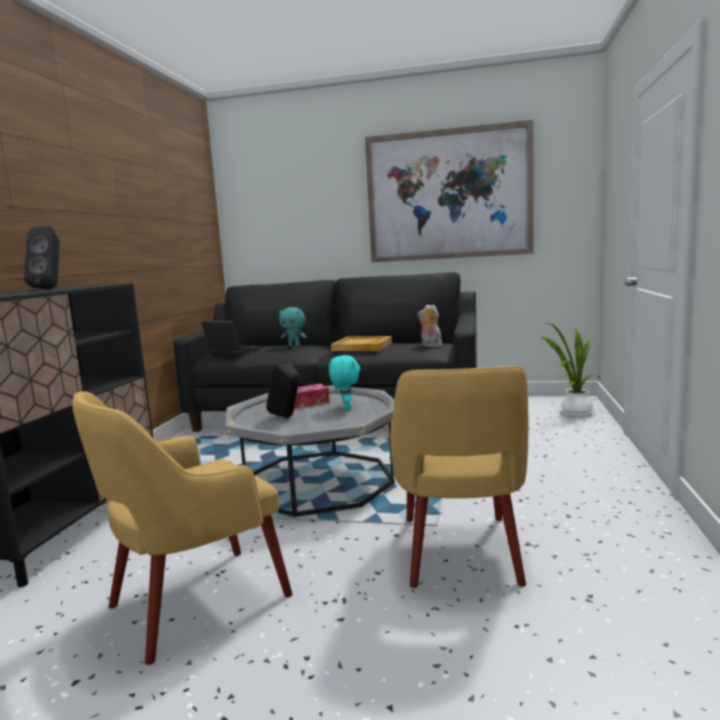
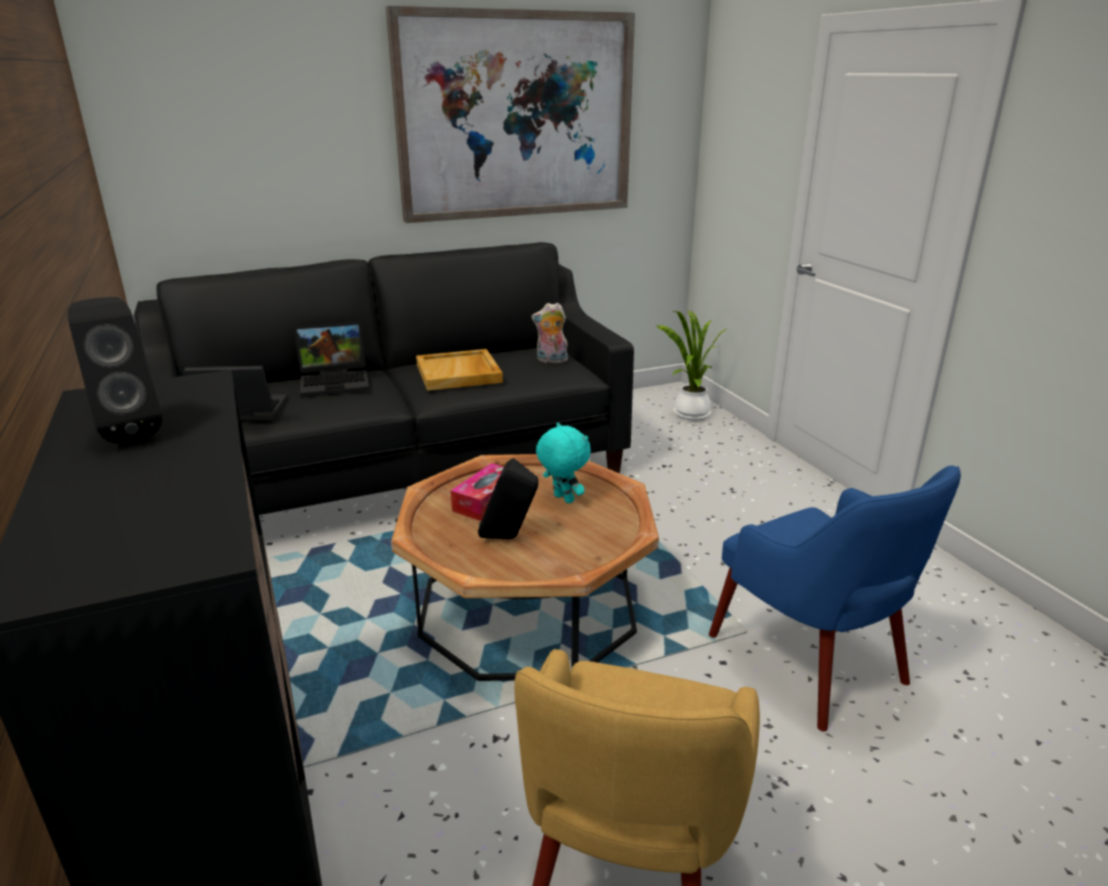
camera: 35 degrees left, 15 degrees up
(294, 346) = (336, 382): turquoise plush toy -> laptop
(317, 482) = (527, 607): grey coffee table -> brown coffee table
(459, 552) = (810, 662): yellow armchair -> blue armchair

